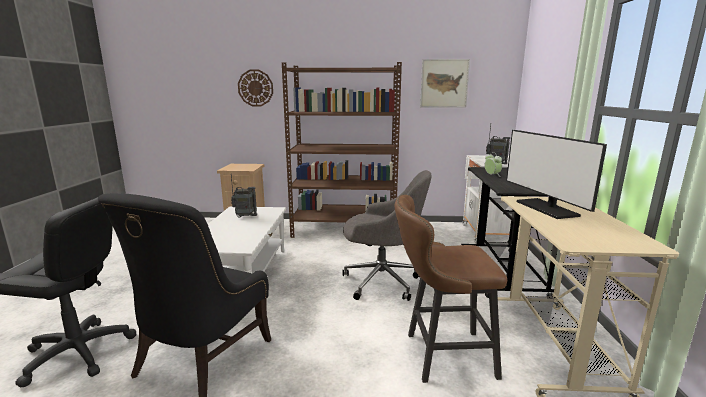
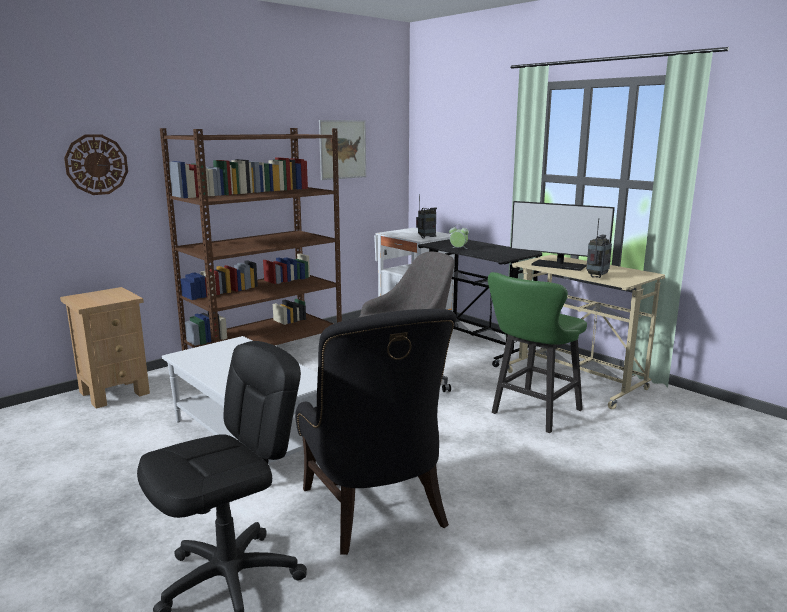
camera: 45 degrees left, 0 degrees up
(245, 217) = (224, 358): radio -> radio (597, 276)
(438, 355) = (531, 415): brown stool -> green stool

